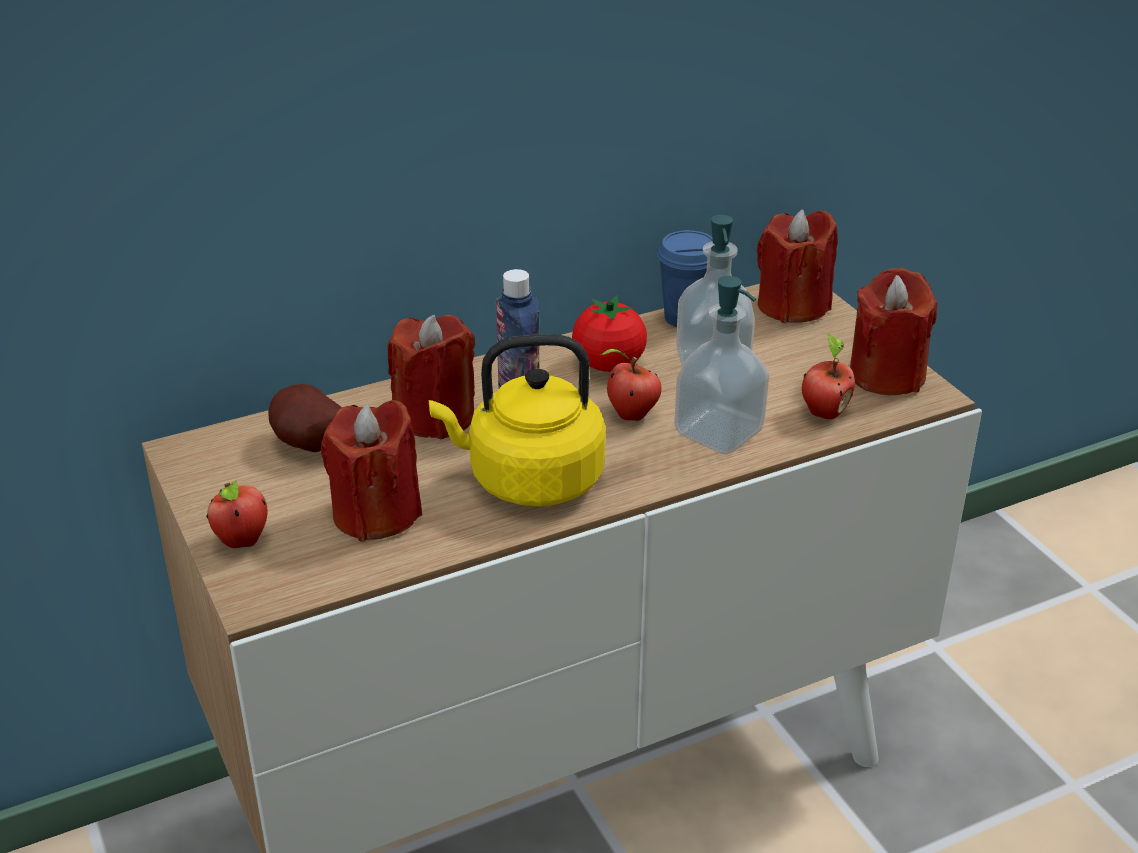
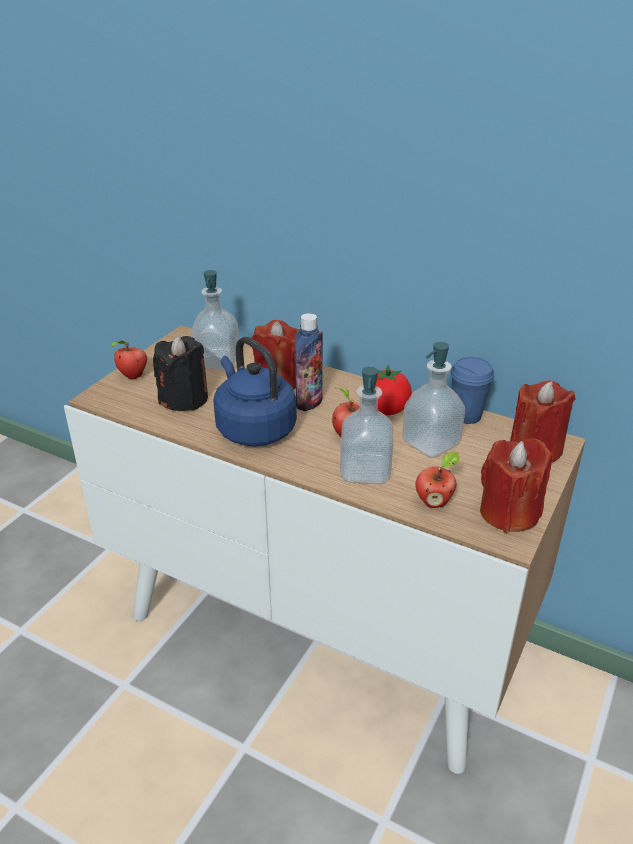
camera: 55 degrees right, 0 degrees up
(309, 447) = (217, 361): potato -> soap dispenser
(376, 513) = (184, 399): red candle -> black candle
(529, 480) = (253, 428): yellow kettle -> blue kettle

